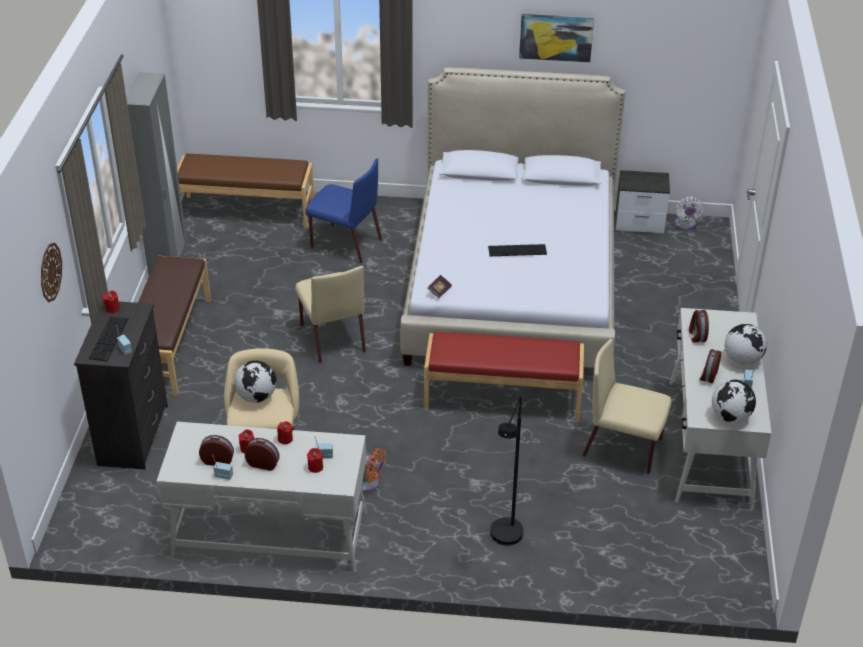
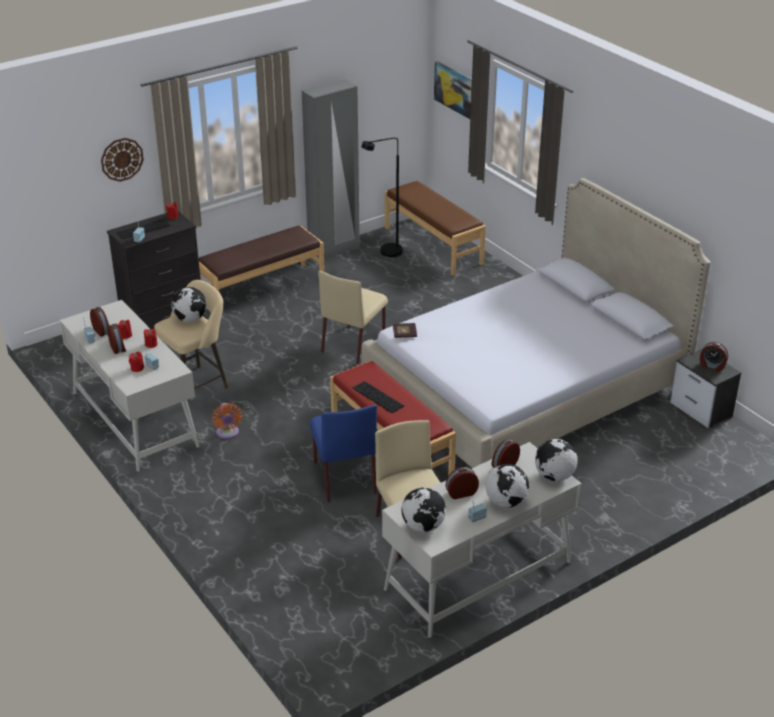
camera: 50 degrees right, 5 degrees down
(345, 243) = (459, 297): blue chair -> blue chair (344, 477)
(505, 540) = (241, 522): black floor lamp -> black floor lamp (385, 253)
(517, 250) = (503, 344): keyboard -> keyboard (378, 397)
(556, 37) = (668, 184): picture -> picture (454, 89)
(646, 179) = (712, 366): none -> alarm clock
(685, 225) = (739, 434): white fan -> none
(735, 320) = (554, 476): none -> globe

